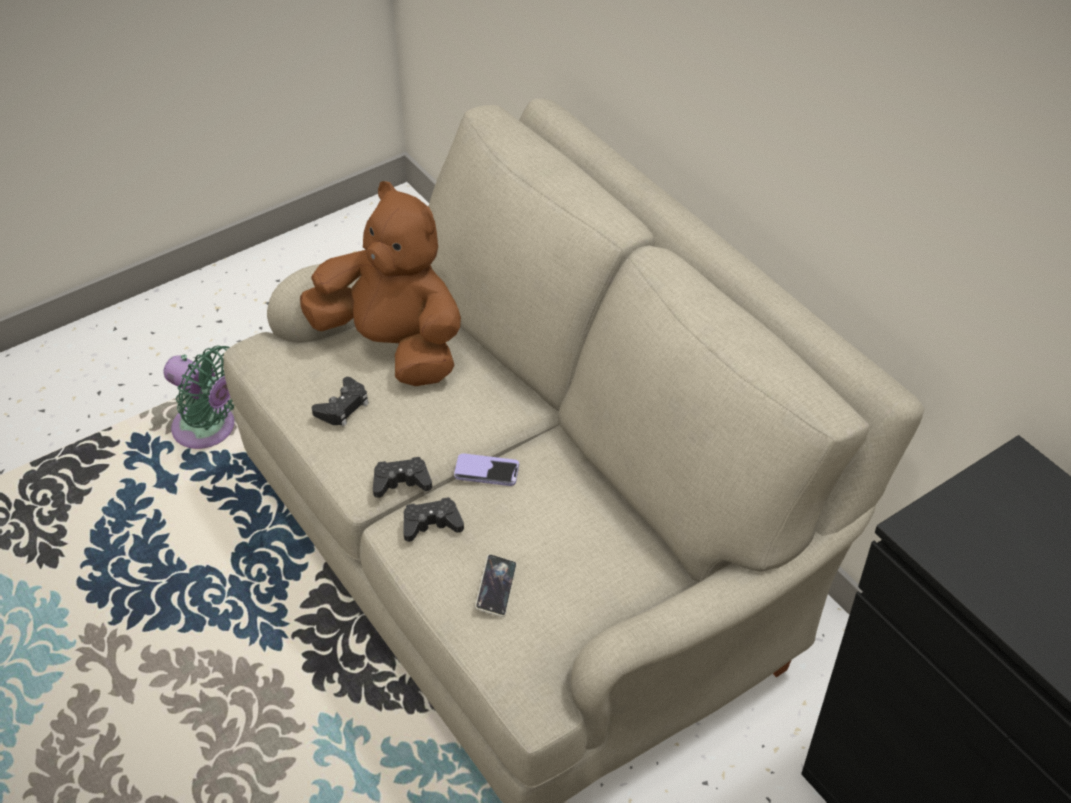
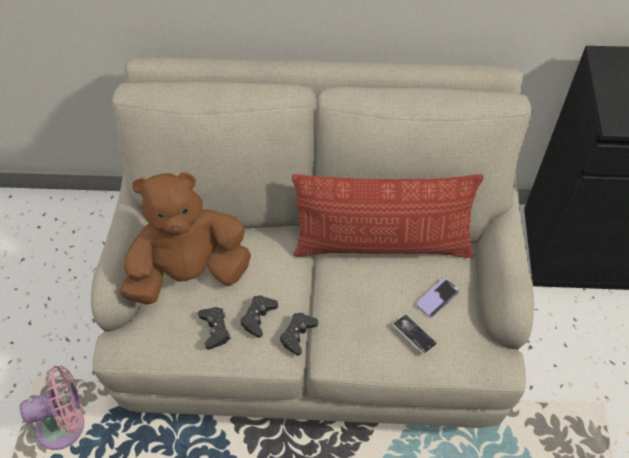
camera: 50 degrees left, 10 degrees up
(209, 430) = (66, 424): green fan -> pink fan
(431, 524) = (343, 339): black game controller -> black game controller (258, 317)
(486, 471) = (327, 287): phone -> phone (437, 298)
(595, 489) = (382, 244): none -> pillow

